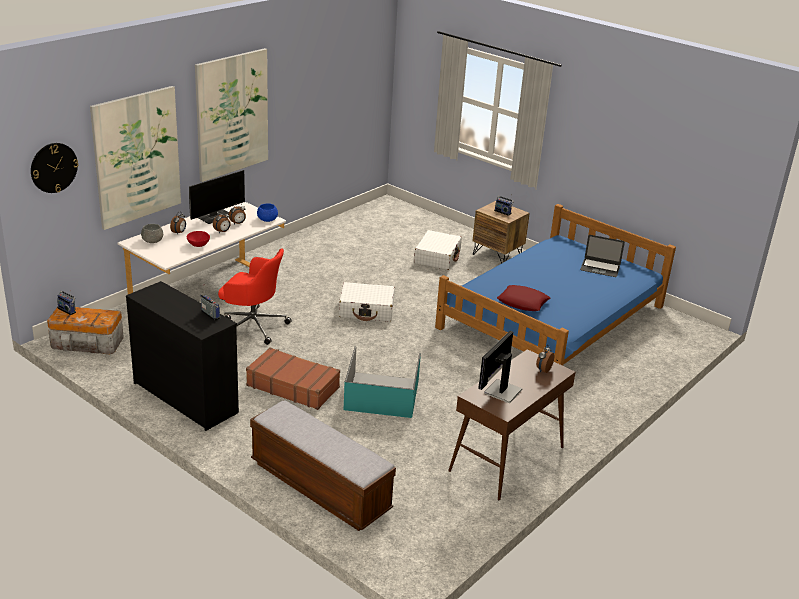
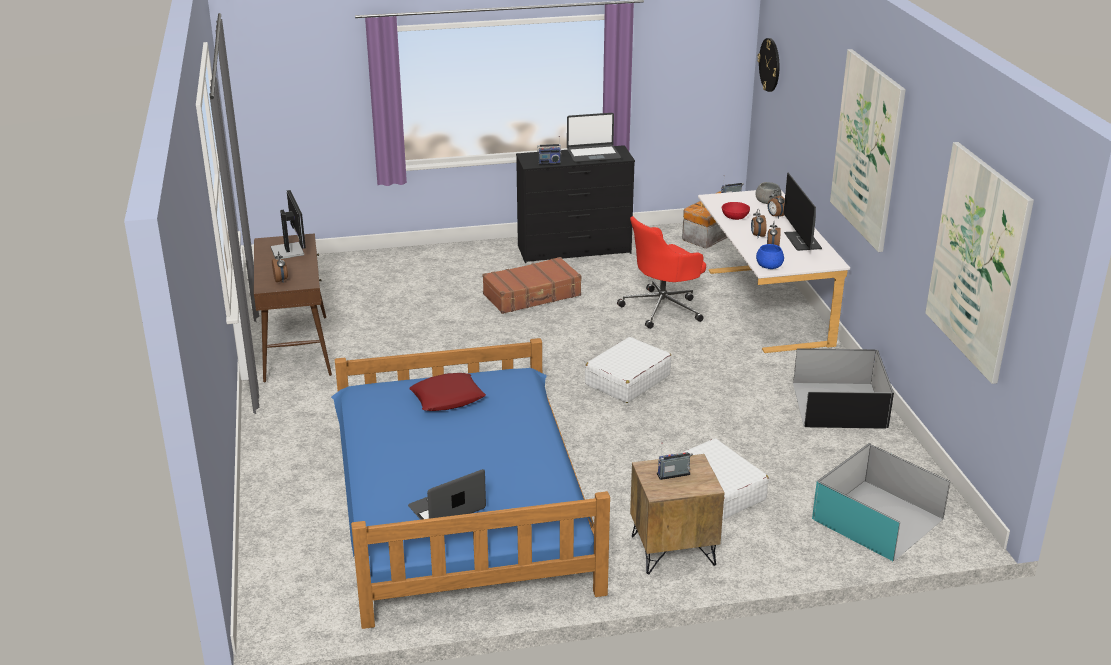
camera: 130 degrees right, 0 degrees up
(137, 157) = (805, 113): picture -> picture (977, 261)
(166, 302) = (593, 154): none -> laptop
(310, 245) = (838, 404): none -> black storage box
(320, 486) = (391, 265): bench -> none
(383, 395) = (463, 330): turquoise storage box -> turquoise storage box (877, 519)

